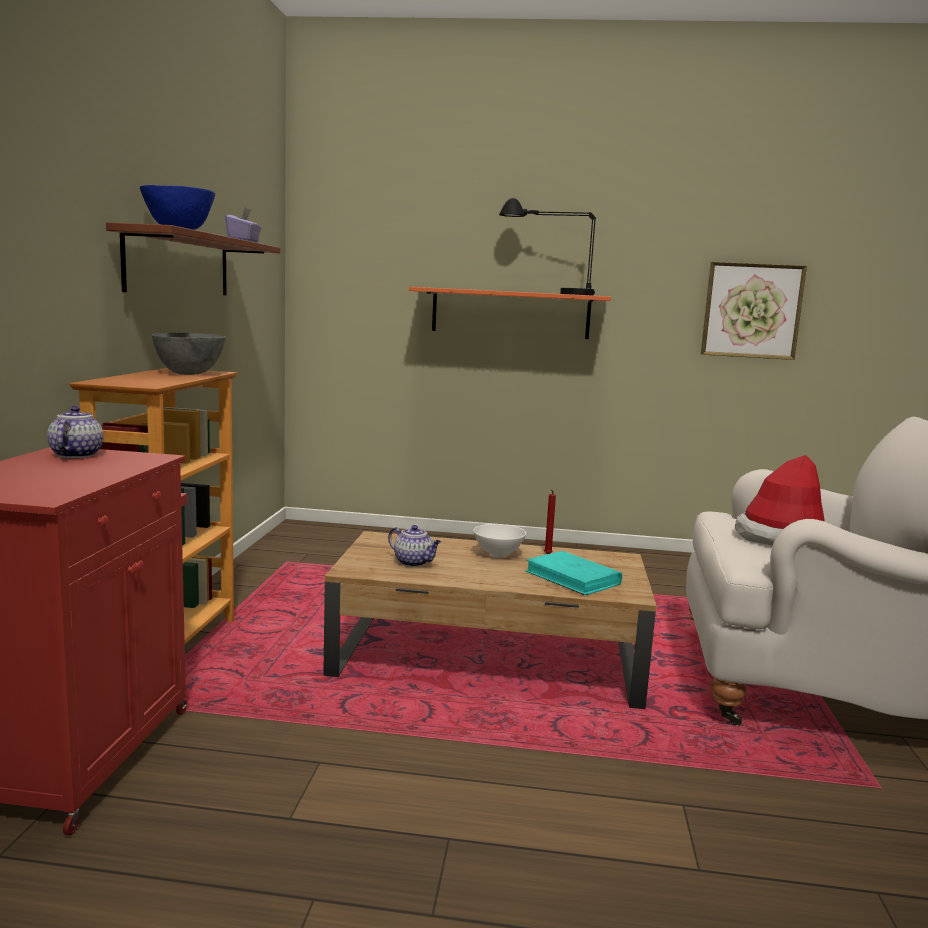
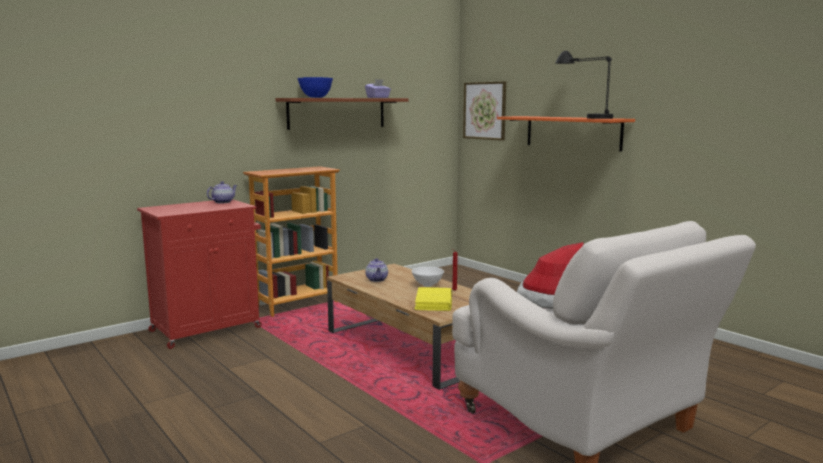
camera: 45 degrees right, 0 degrees up
(189, 374) = (311, 169): grey bowl -> none
(573, 578) = (434, 302): turquoise book -> yellow book
(752, 311) = (748, 127): picture -> picture (485, 110)

